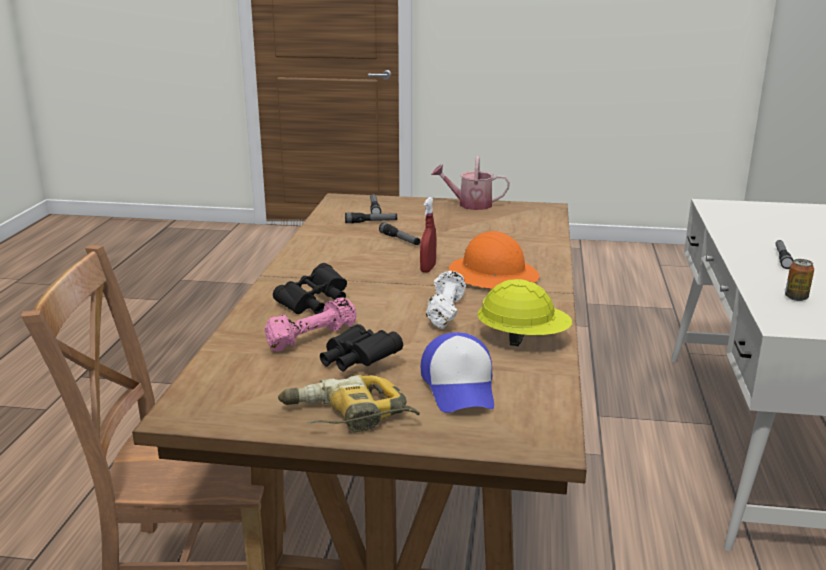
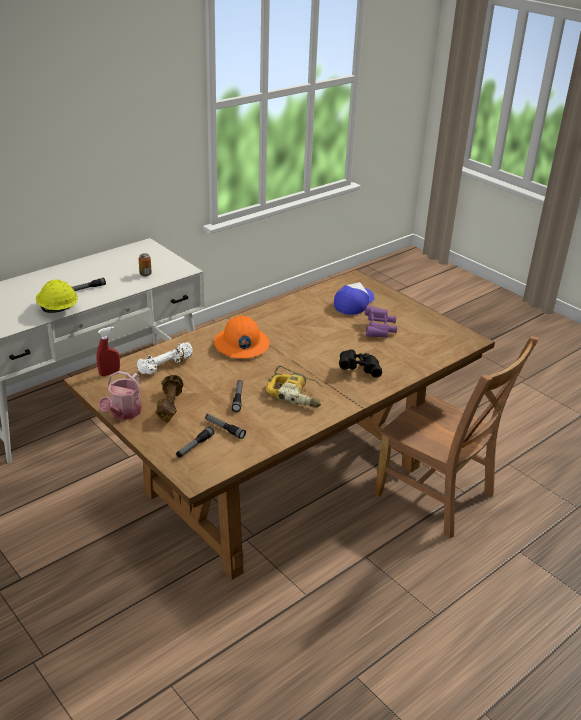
camera: 140 degrees left, 10 degrees up
(311, 337) = (384, 350): pink dumbbell -> none
(347, 416) = (409, 312): power drill -> power drill (296, 393)
(357, 362) = (379, 329): black binoculars -> purple binoculars
(428, 269) = (265, 365): red spray bottle -> red spray bottle (109, 373)
(445, 312) = (304, 335): white dumbbell -> white dumbbell (166, 366)
(447, 218) = (169, 405): none -> brown dumbbell
(470, 204) = (123, 413): watering can -> watering can turned 60 degrees clockwise
(523, 340) = (296, 308): yellow hard hat -> yellow hard hat (58, 309)

